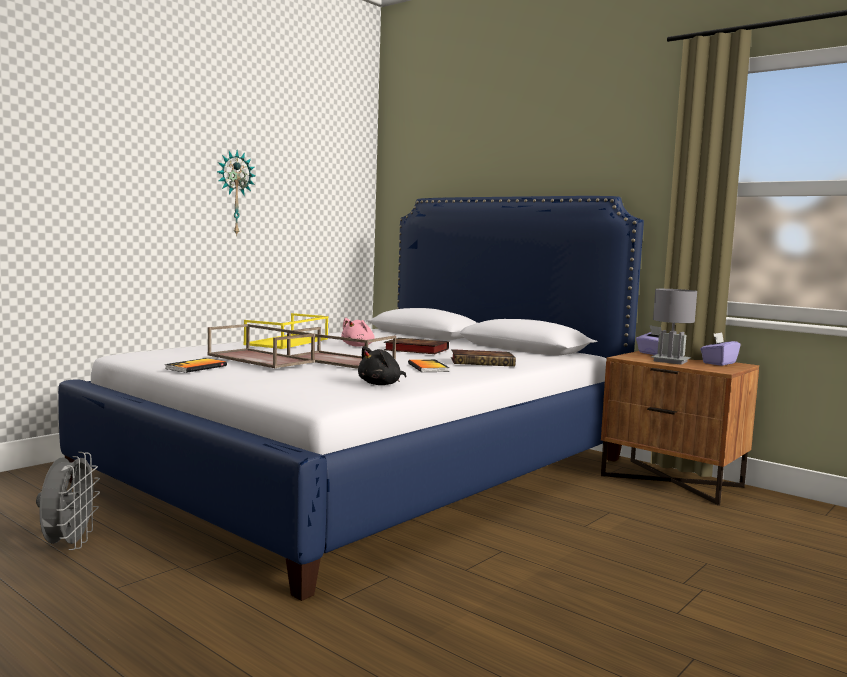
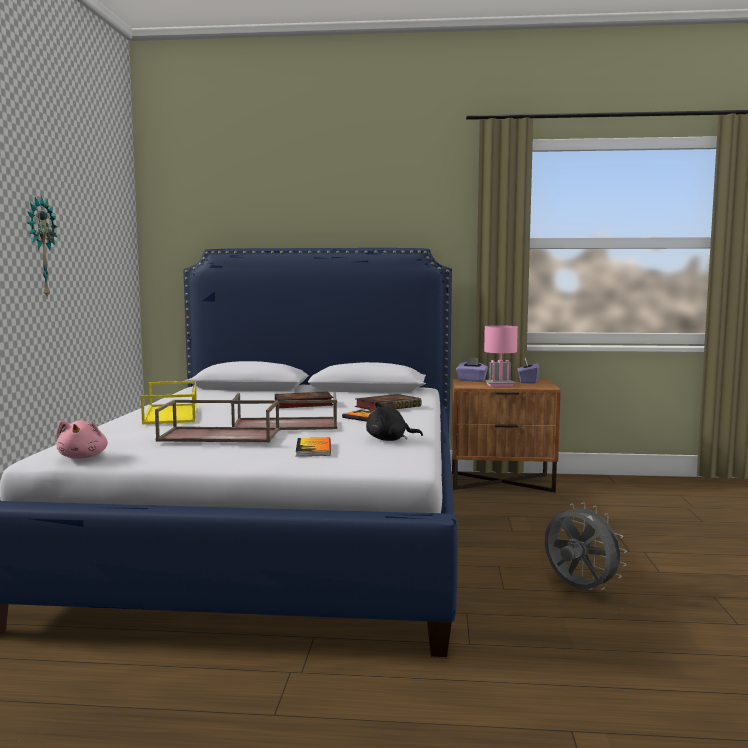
camera: 35 degrees left, 0 degrees up
(68, 545) = (133, 698): grey fan -> grey fan (578, 589)
(196, 367) = (184, 456): book -> book (313, 449)
(358, 346) = (244, 408): pink plush toy -> pink plush toy (83, 457)
(381, 384) = (389, 440): black plush toy -> black plush toy turned 75 degrees clockwise
(670, 361) = (499, 385): grey table lamp -> pink table lamp

